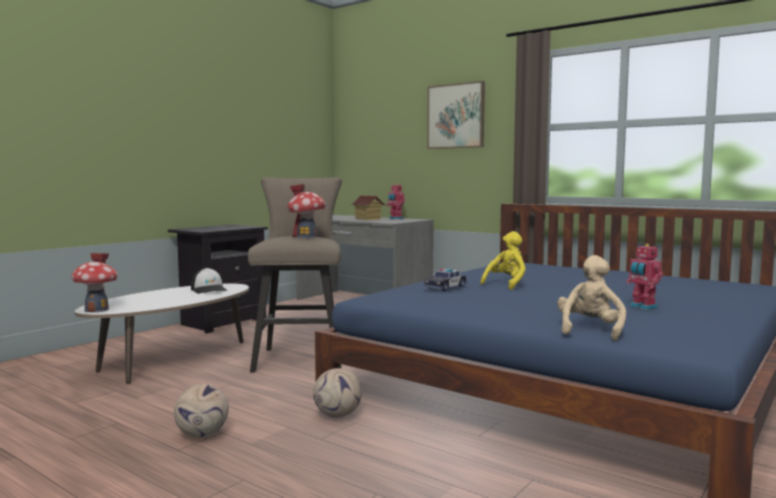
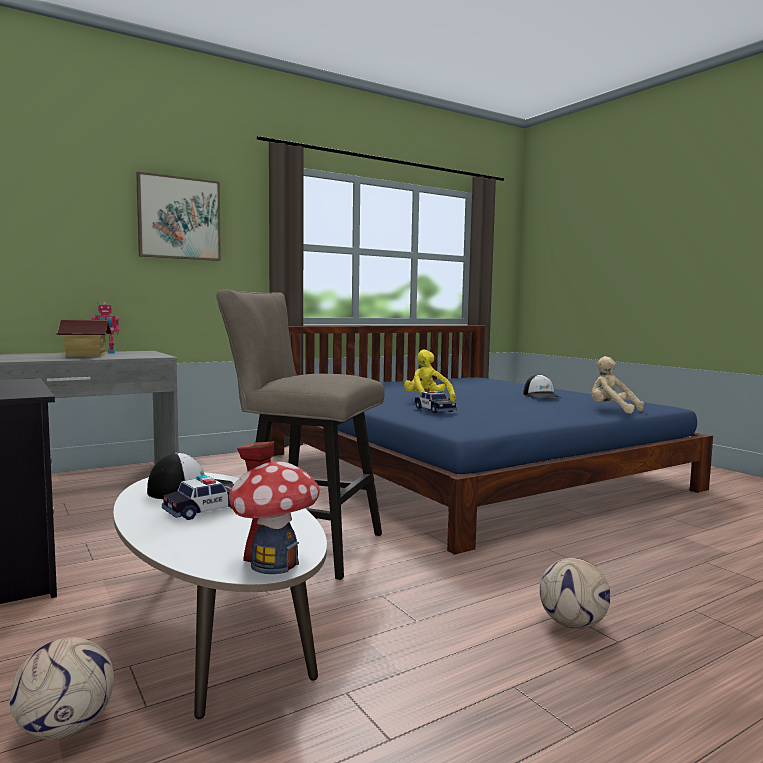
camera: 70 degrees left, 0 degrees up
(176, 295) = (207, 509): none -> toy car
(307, 236) = (336, 373): toy house -> none
(338, 415) = (527, 552): football -> football (66, 728)
(642, 307) = (541, 396): toy robot -> cap

